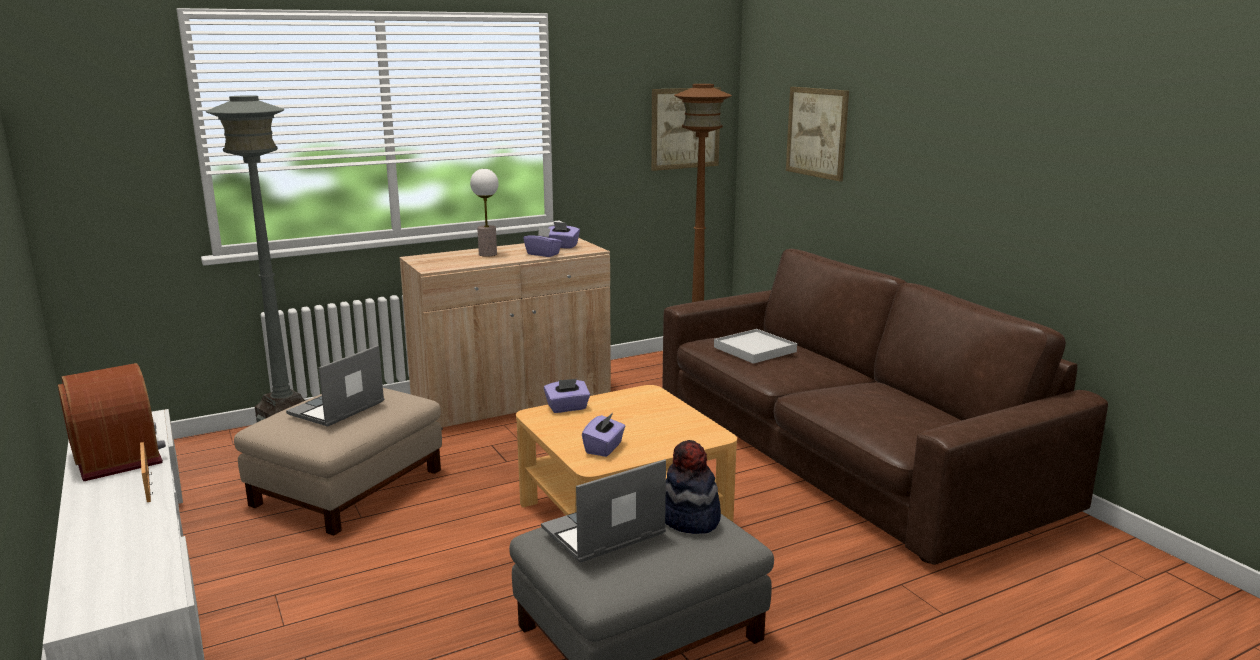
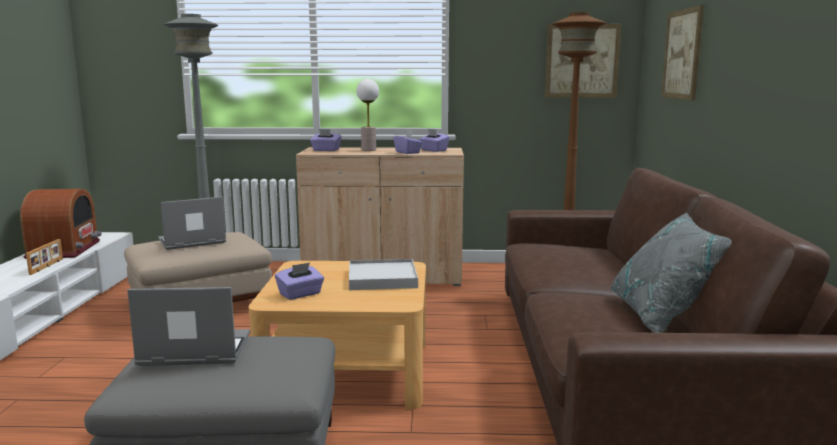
camera: 30 degrees right, 5 degrees down
(567, 408) = (327, 265): purple tissue box -> purple tissue box (326, 150)
(689, 519) = (275, 359): hat -> none
(755, 349) = (559, 254): white tray -> white tray (382, 278)
(907, 397) = (664, 315): none -> grey pillow

